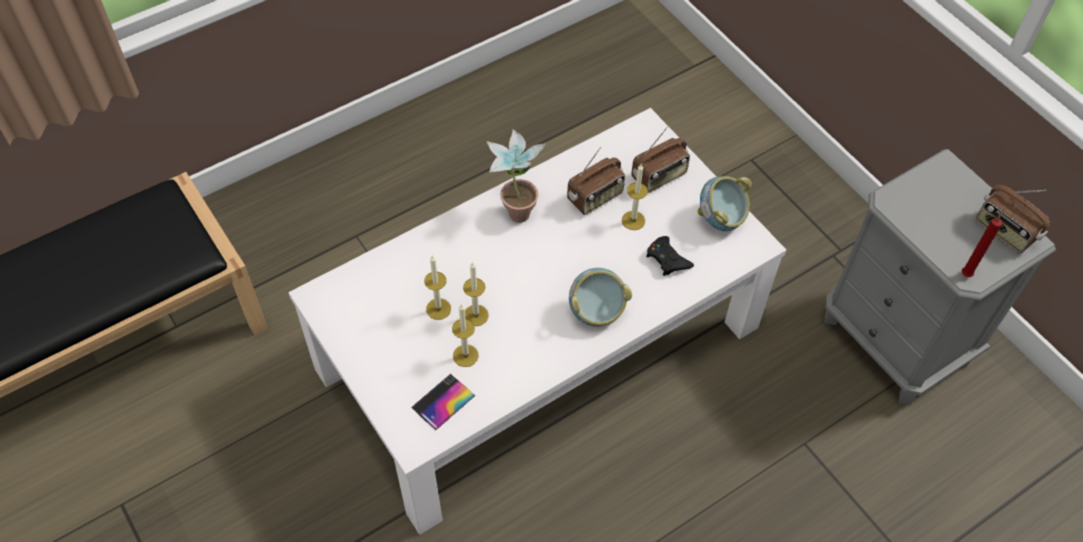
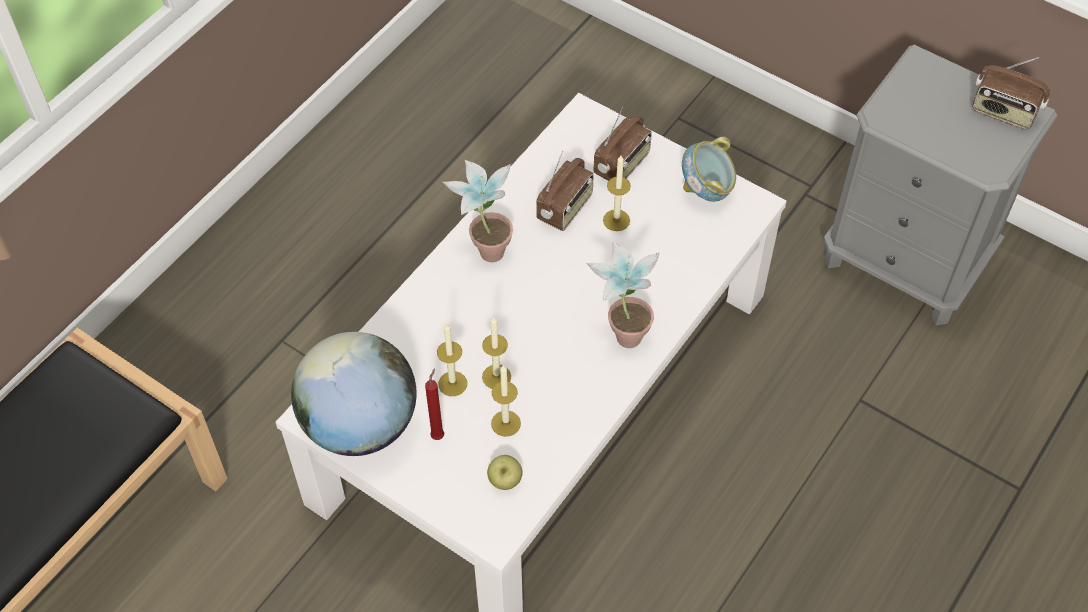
camera: 20 degrees left, 0 degrees up
(351, 316) = (360, 424): none -> globe
(443, 402) = (505, 480): phone -> apple
(596, 312) = (623, 331): bowl -> potted plant
(667, 259) = (670, 250): black game controller -> none
(967, 273) = (986, 166): red candle -> red candle (438, 434)

